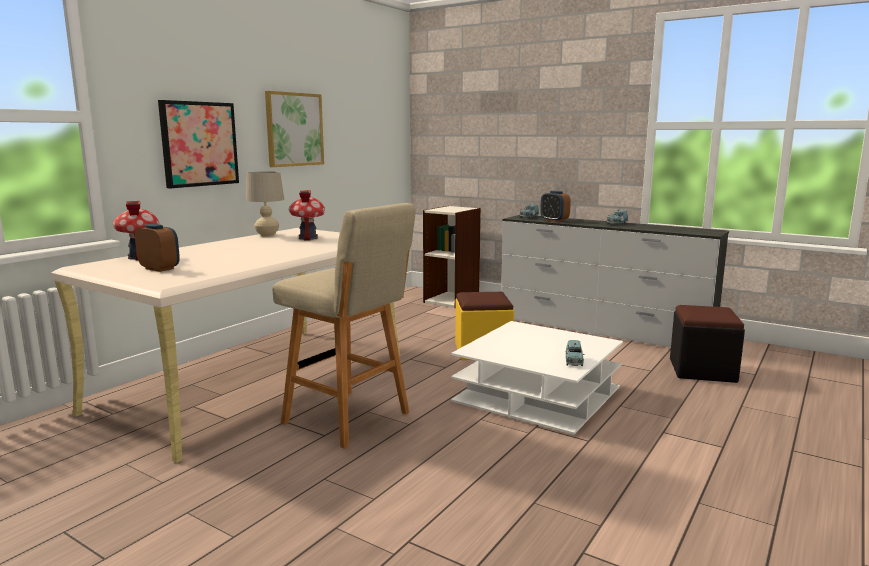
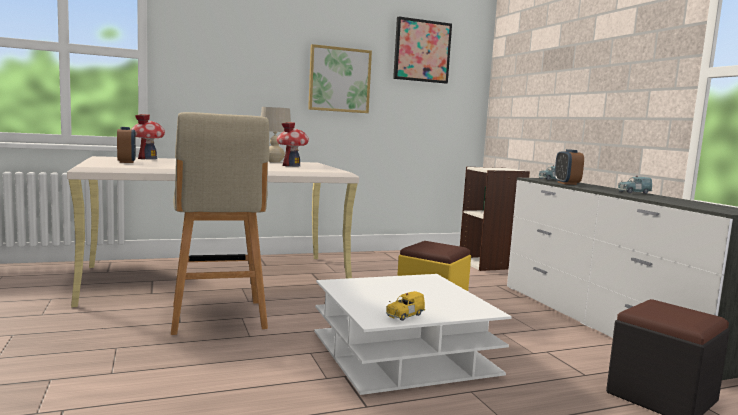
camera: 35 degrees right, 5 degrees down
(199, 144) = (239, 83): picture -> picture (422, 51)
(573, 361) = (404, 315): blue toy car -> yellow toy car

